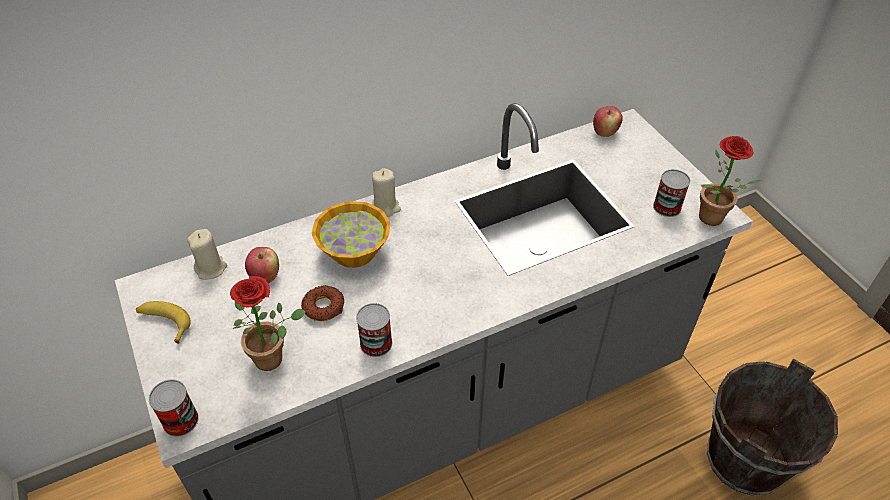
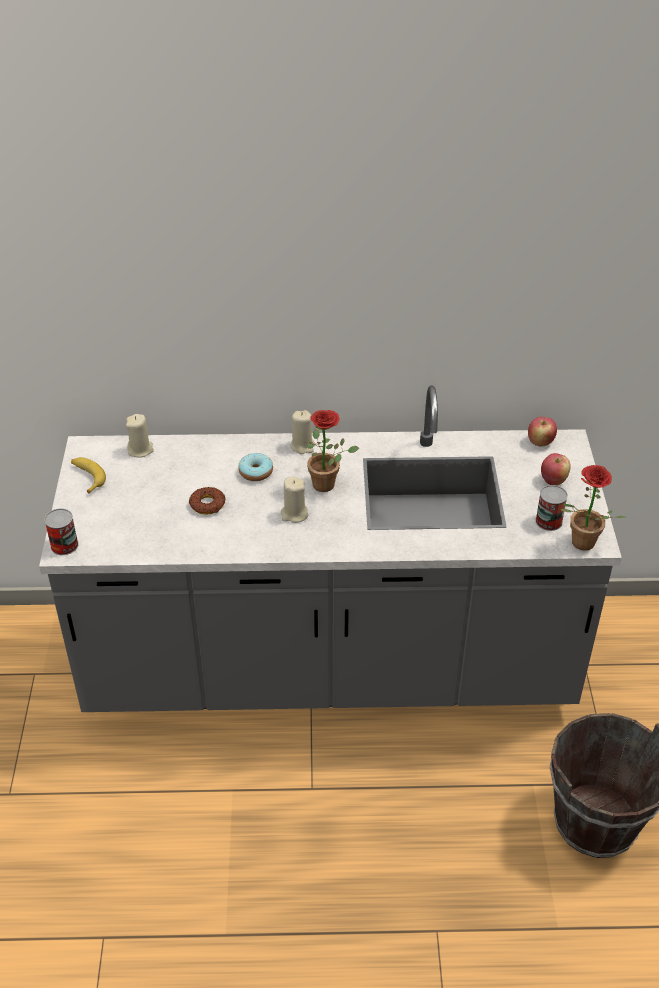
camera: 25 degrees right, 5 degrees down
(265, 276) = (177, 468): apple -> apple (553, 480)
(275, 357) = (151, 527): potted plant -> potted plant (328, 485)
(354, 251) = (256, 472): bowl -> donut
(376, 343) = (231, 543): can -> none
(424, 285) = (294, 514): none -> beige candle

